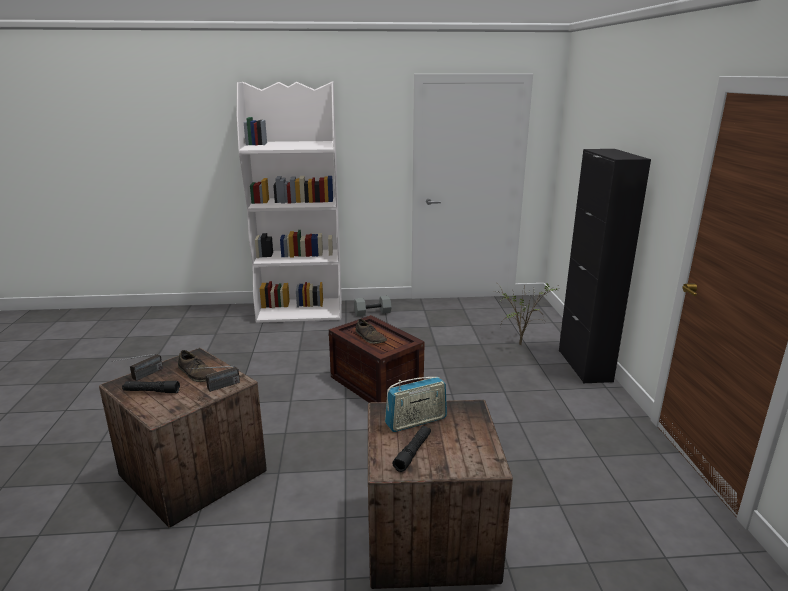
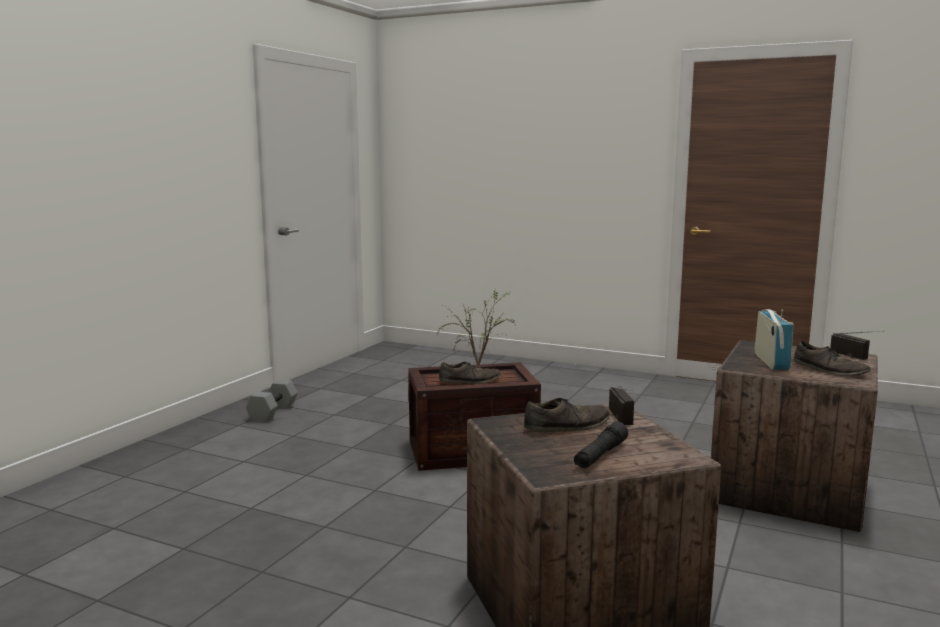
camera: 60 degrees left, 10 degrees down
(141, 377) = (539, 459): radio -> radio (858, 357)
(301, 311) = (171, 449): white bookcase -> none
(413, 452) = (829, 370): black flashlight -> brown shoe
(584, 365) = (553, 367): black cabinet -> none

